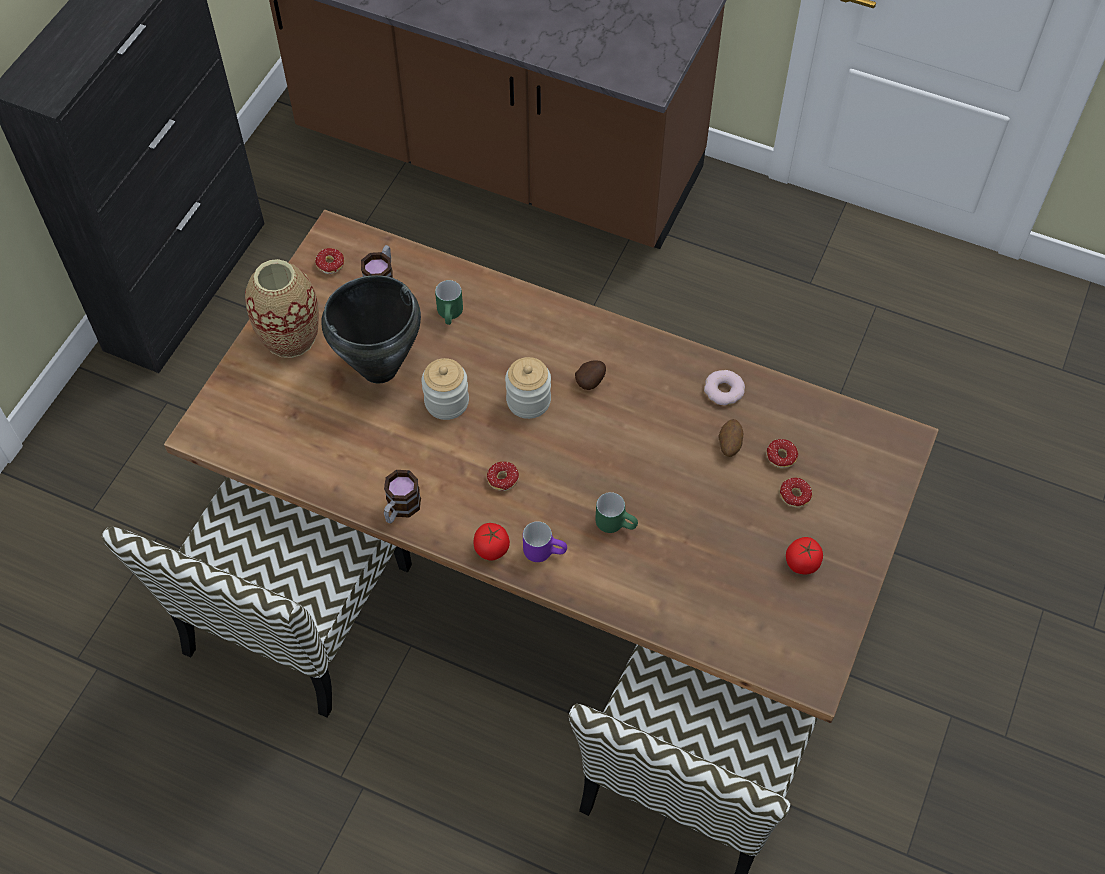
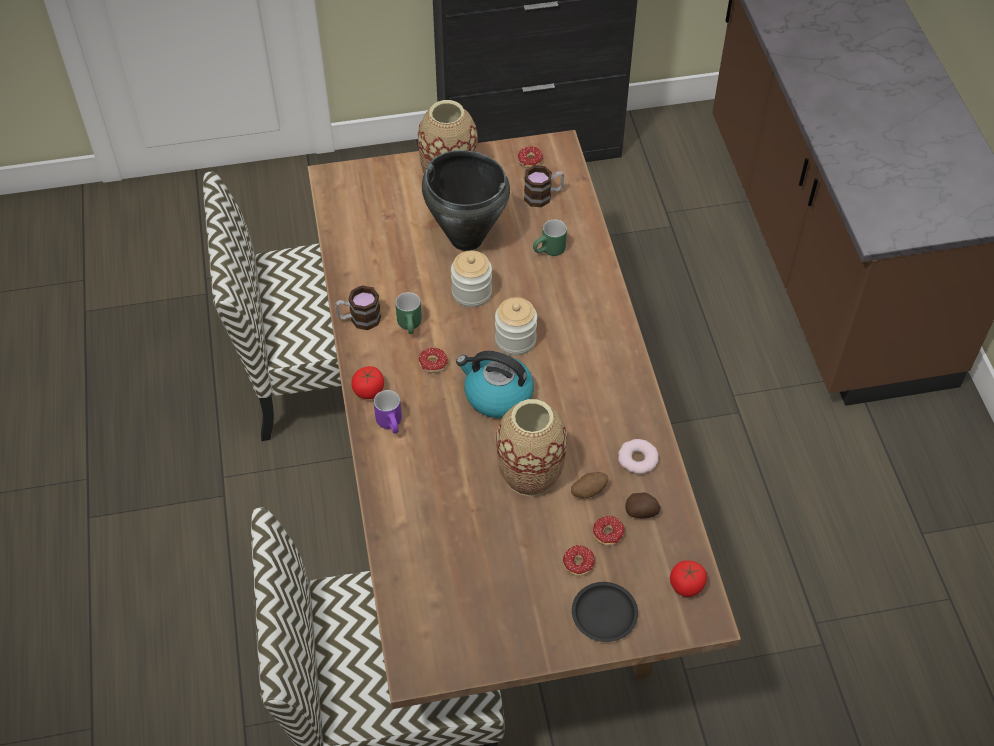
camera: 55 degrees right, 5 degrees down
(578, 451) = (497, 395): none -> kettle
(591, 381) = (568, 368): potato -> potato (642, 512)
(616, 523) = (453, 455): green mug -> green mug (411, 326)
(680, 476) = (530, 474): none -> vase
(802, 563) = (518, 603): tomato -> tomato (686, 585)
(856, 507) = (605, 614): none -> black plate

